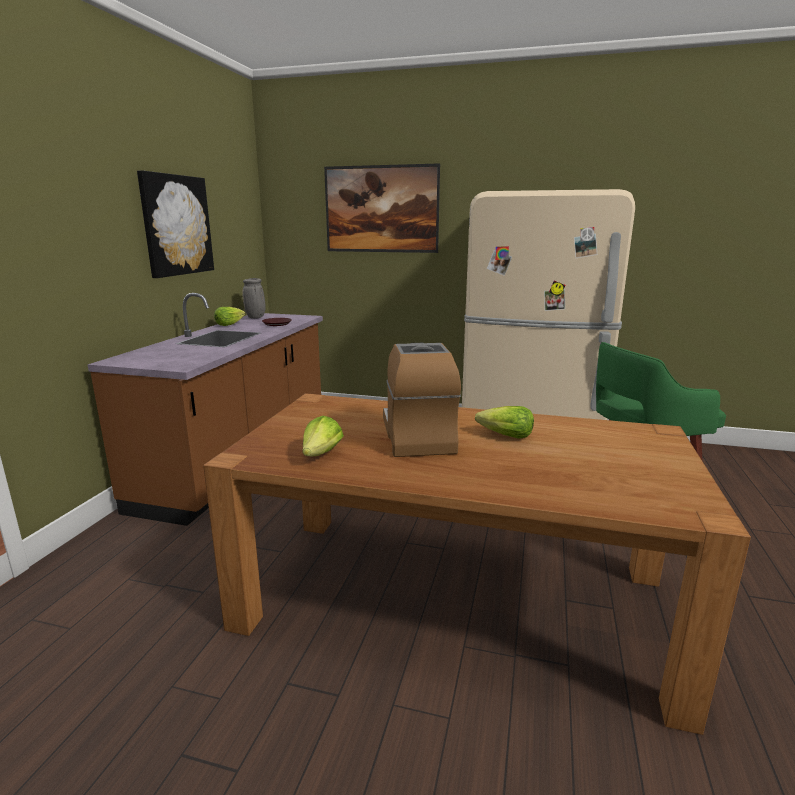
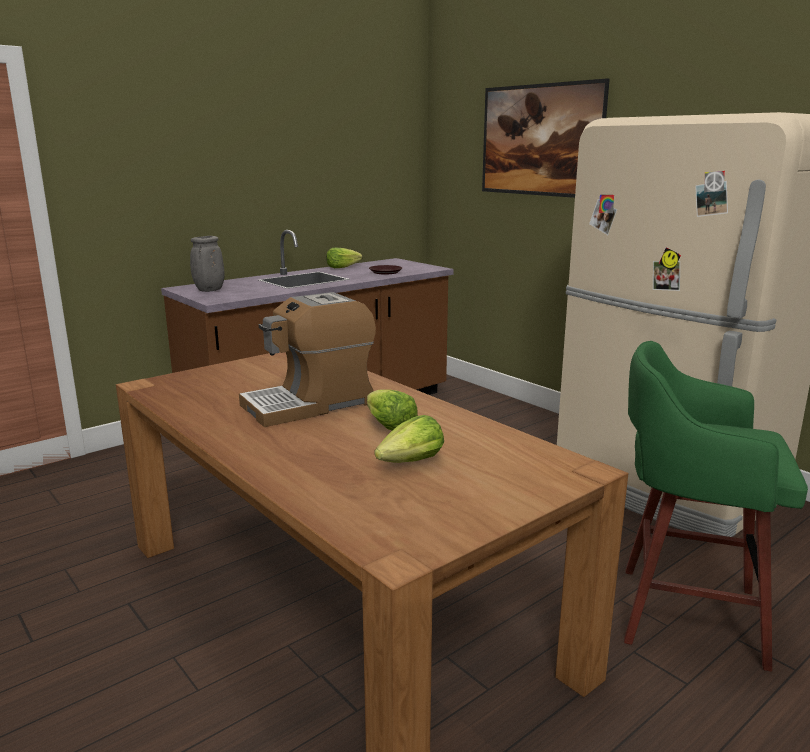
camera: 35 degrees right, 0 degrees up
(176, 225) = (291, 159): picture -> none
(255, 318) = (382, 263): grey vase -> grey vase (209, 290)
(321, 454) = (203, 398): lettuce -> lettuce (412, 462)
(417, 436) = (310, 404): coffee machine -> coffee machine turned 150 degrees counterclockwise

